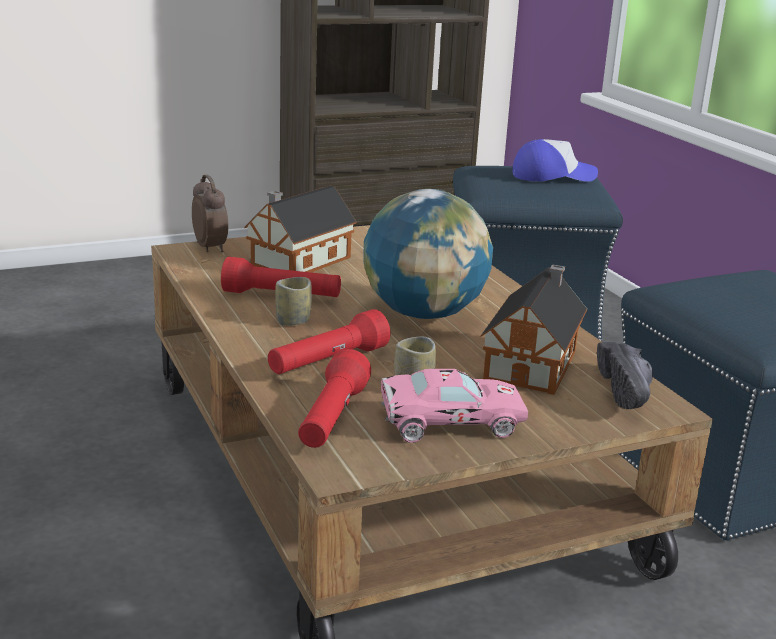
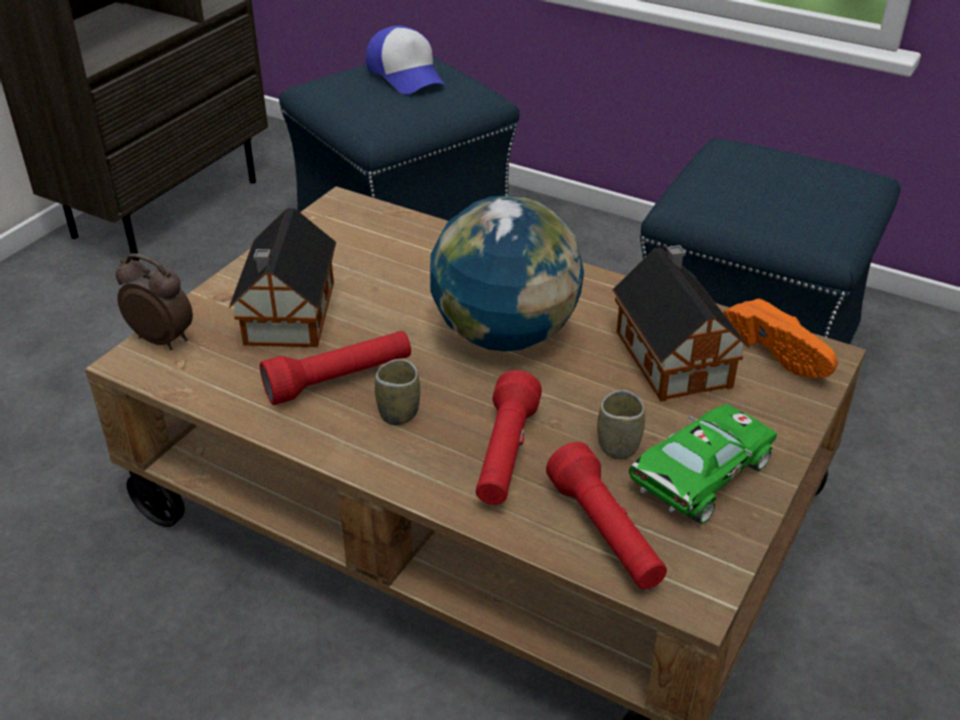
camera: 35 degrees left, 15 degrees up
(445, 422) = (698, 477): pink toy car -> green toy car
(552, 176) = (406, 75): cap -> cap turned 105 degrees clockwise
(630, 392) = (781, 351): black shoe -> orange shoe

